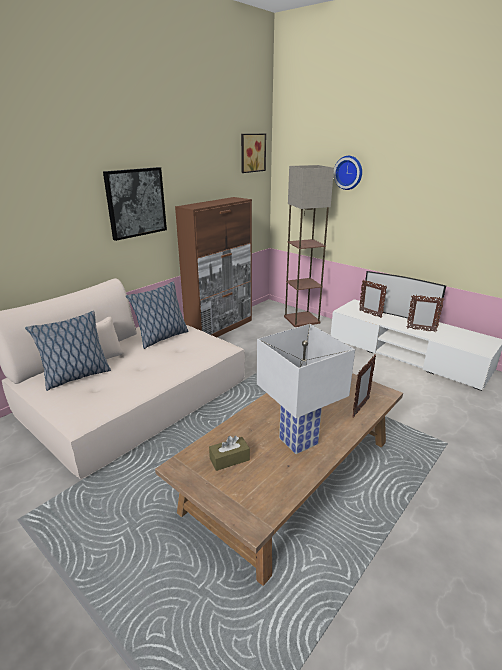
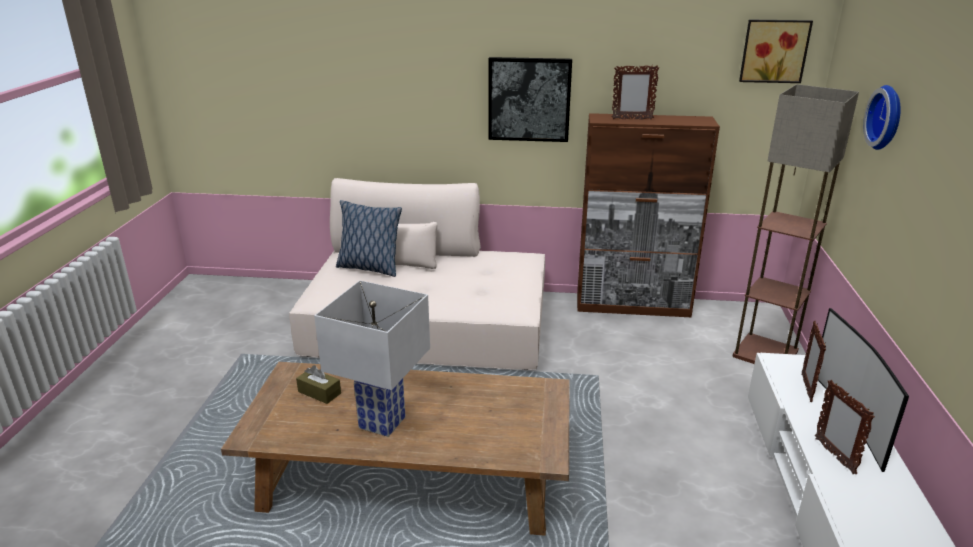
camera: 55 degrees right, 0 degrees up
(162, 338) = (486, 271): pillow -> none
(360, 408) = (489, 447): picture frame -> picture frame (631, 119)

